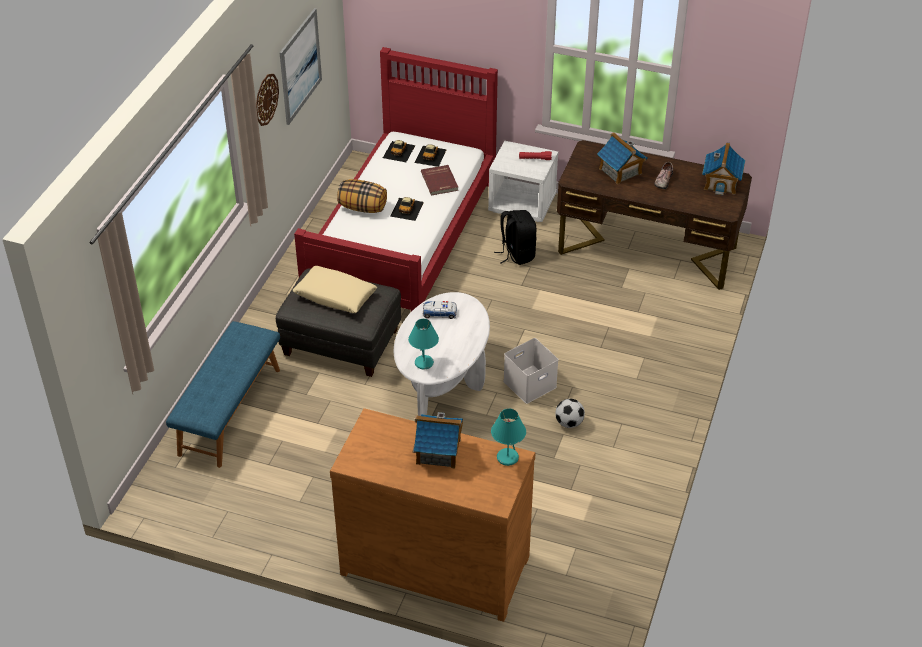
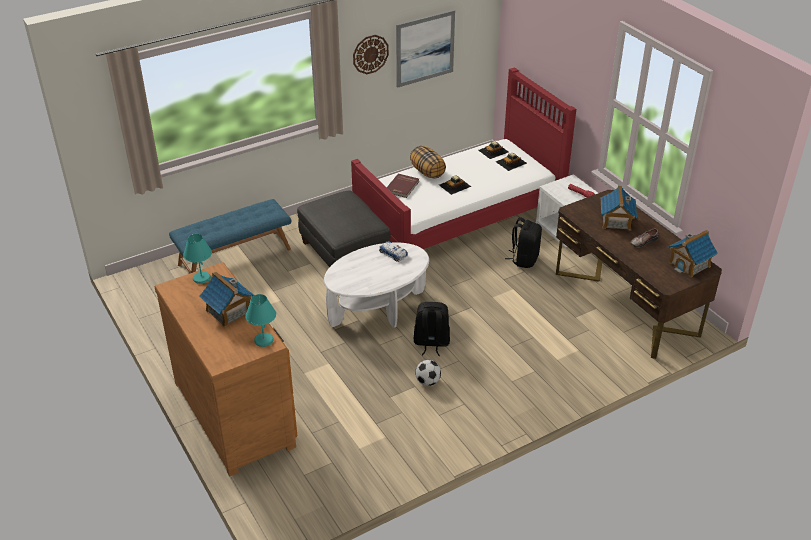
camera: 40 degrees right, 5 degrees down
(335, 296) = (342, 212): beige pillow -> none
(424, 363) = (344, 277): turquoise table lamp -> turquoise table lamp (201, 278)
(440, 181) = (498, 179): red book -> red book (402, 187)
(529, 385) = (431, 343): white storage box -> black backpack

